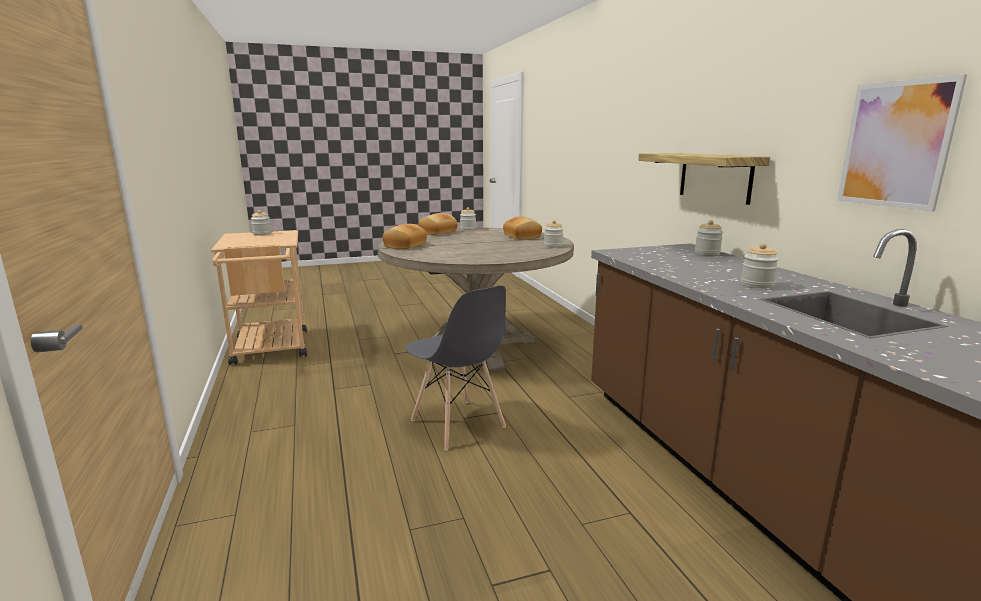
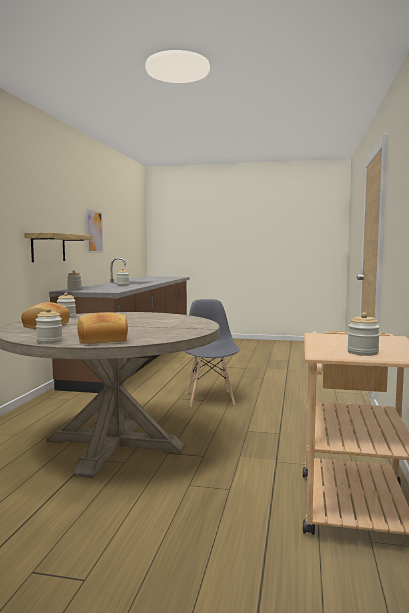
camera: 150 degrees left, 10 degrees down
(404, 245) = (187, 329): bread -> none

